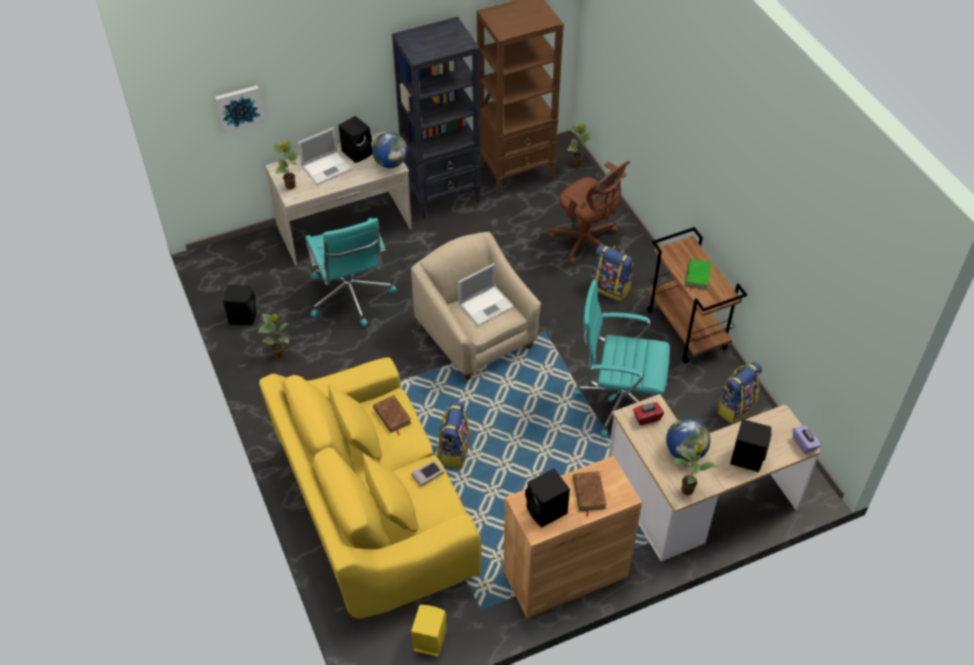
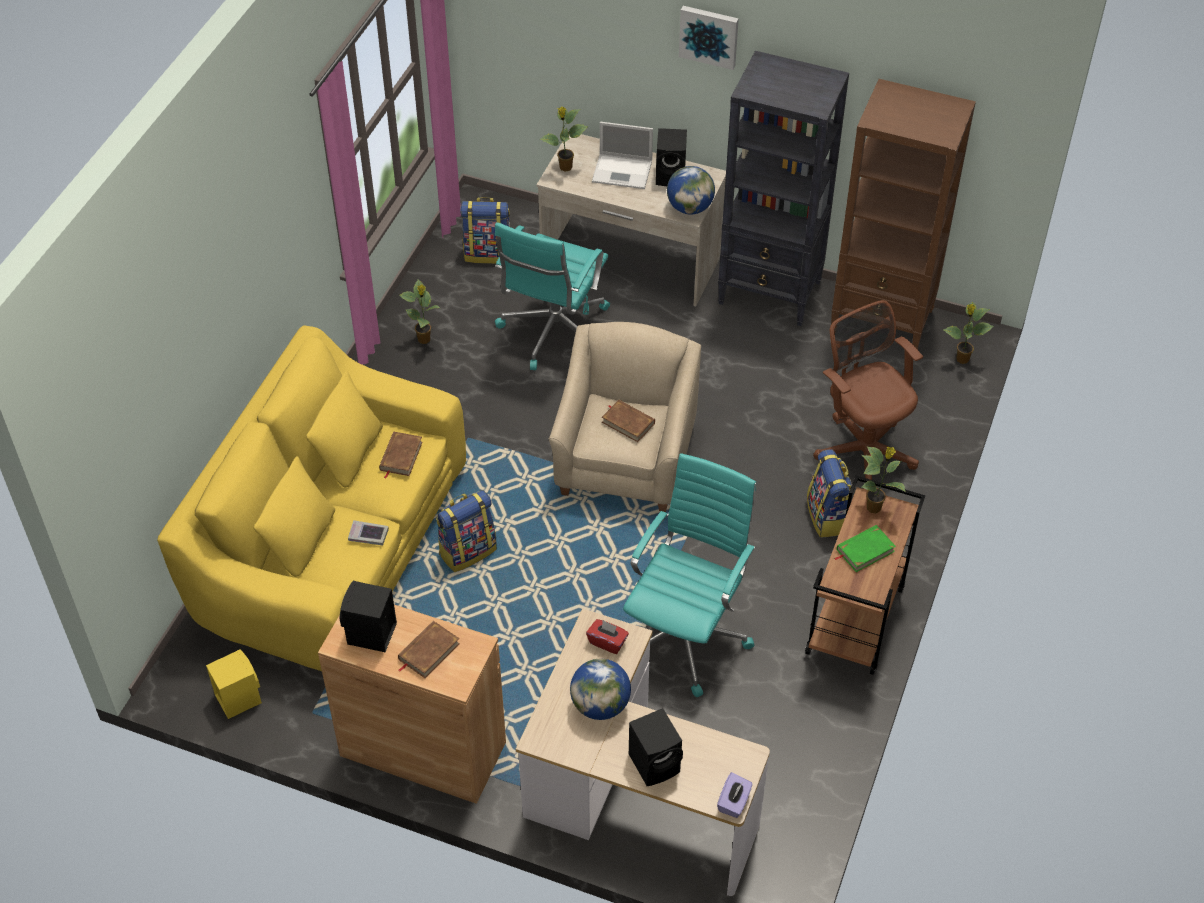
camera: 45 degrees right, 0 degrees up
(239, 108) = (550, 44): picture -> picture (709, 35)
(243, 316) = (437, 280): black speaker -> none
(486, 305) = (628, 422): laptop -> brown book
(586, 242) = (863, 449): brown office chair -> brown office chair turned 150 degrees clockwise
(619, 401) = (685, 635): turquoise office chair -> turquoise office chair turned 60 degrees clockwise
(688, 489) = (554, 741): potted plant -> potted plant (875, 507)
(735, 407) = (802, 741): backpack -> backpack (488, 253)

